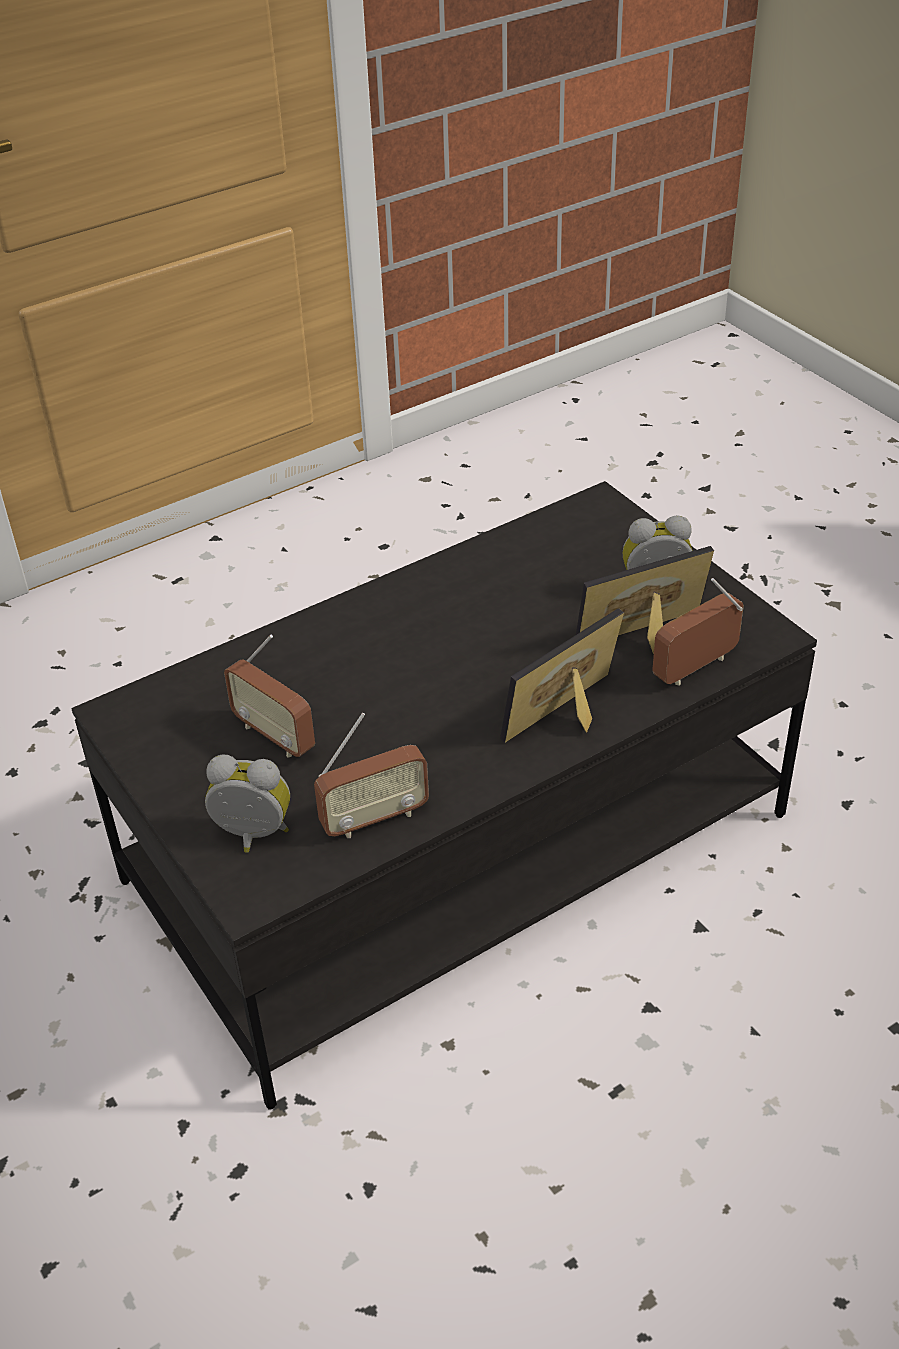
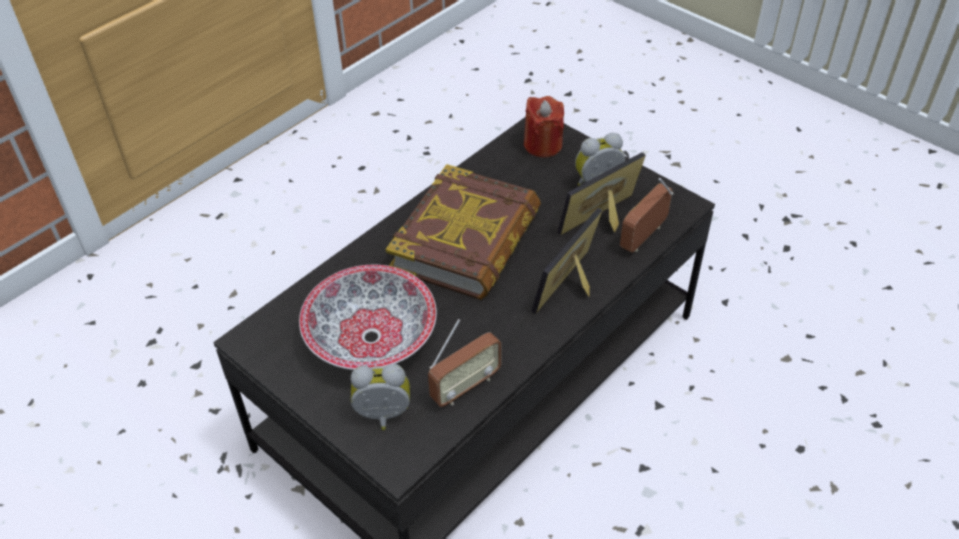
camera: 15 degrees left, 5 degrees up
(275, 736) = (372, 337): radio -> bowl
(445, 635) = (466, 241): none -> book
(596, 528) = (543, 145): none -> red candle

